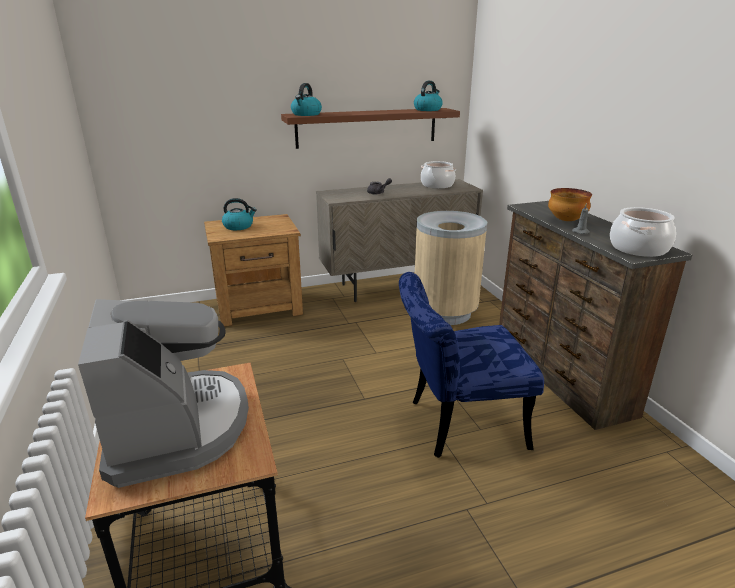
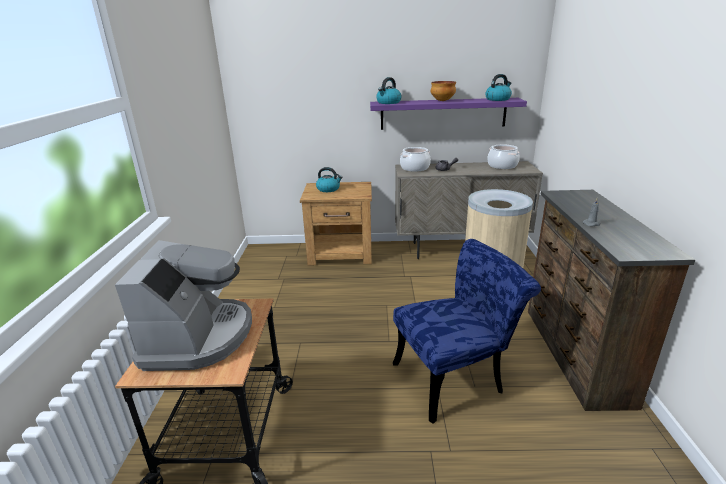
camera: 20 degrees right, 0 degrees up
(367, 127) = (443, 113): brown shelf -> purple shelf
(456, 423) = (456, 377): blue chair -> blue chair turned 150 degrees clockwise
(566, 220) = (585, 211): bowl -> bowl (442, 101)
(638, 249) = (638, 247): cooking pot -> cooking pot (414, 168)

